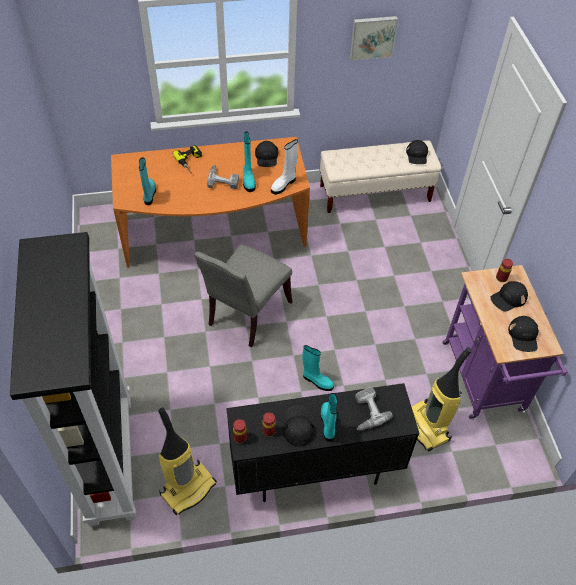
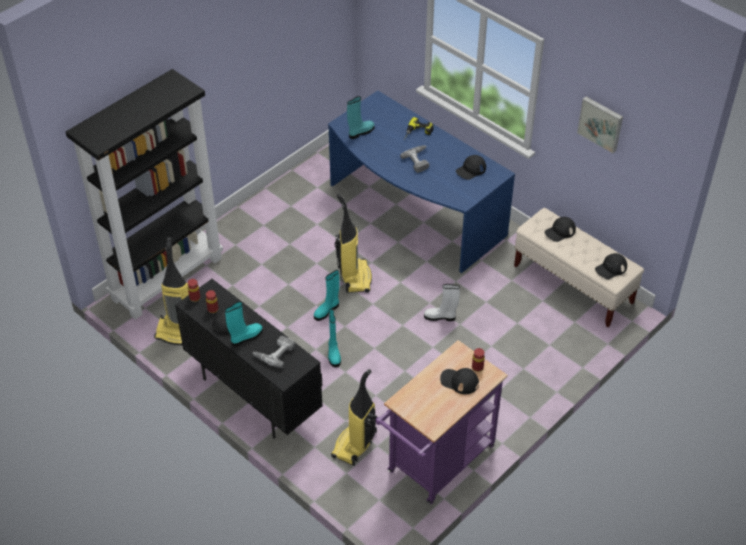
camera: 55 degrees right, 5 degrees down
(214, 235) = (413, 212): orange desk -> blue desk
(246, 315) = (355, 277): grey chair -> vacuum cleaner
(248, 180) = (434, 174): turquoise boot -> turquoise boot (327, 310)
(284, 184) = (452, 195): white boot -> white boot (440, 317)
(523, 336) = (427, 407): black cap -> black cap (560, 231)

